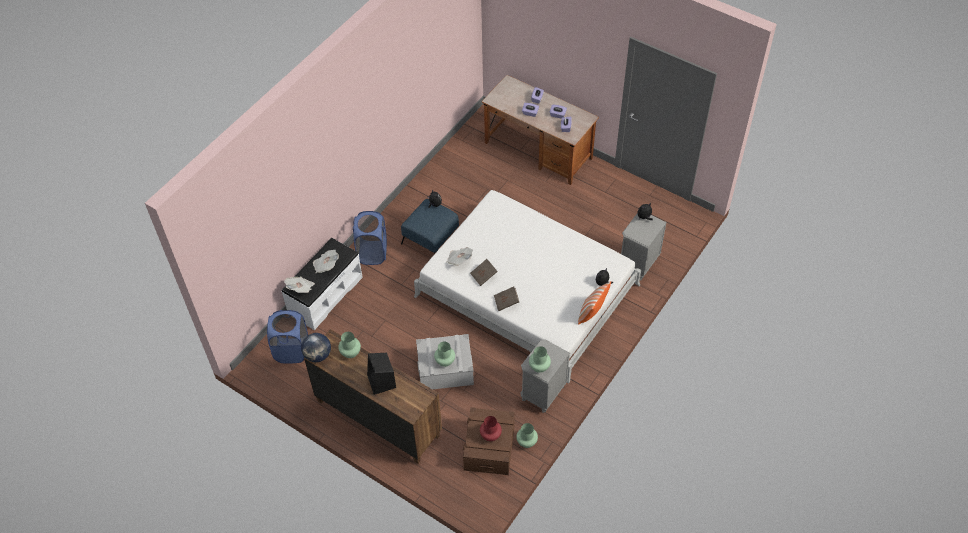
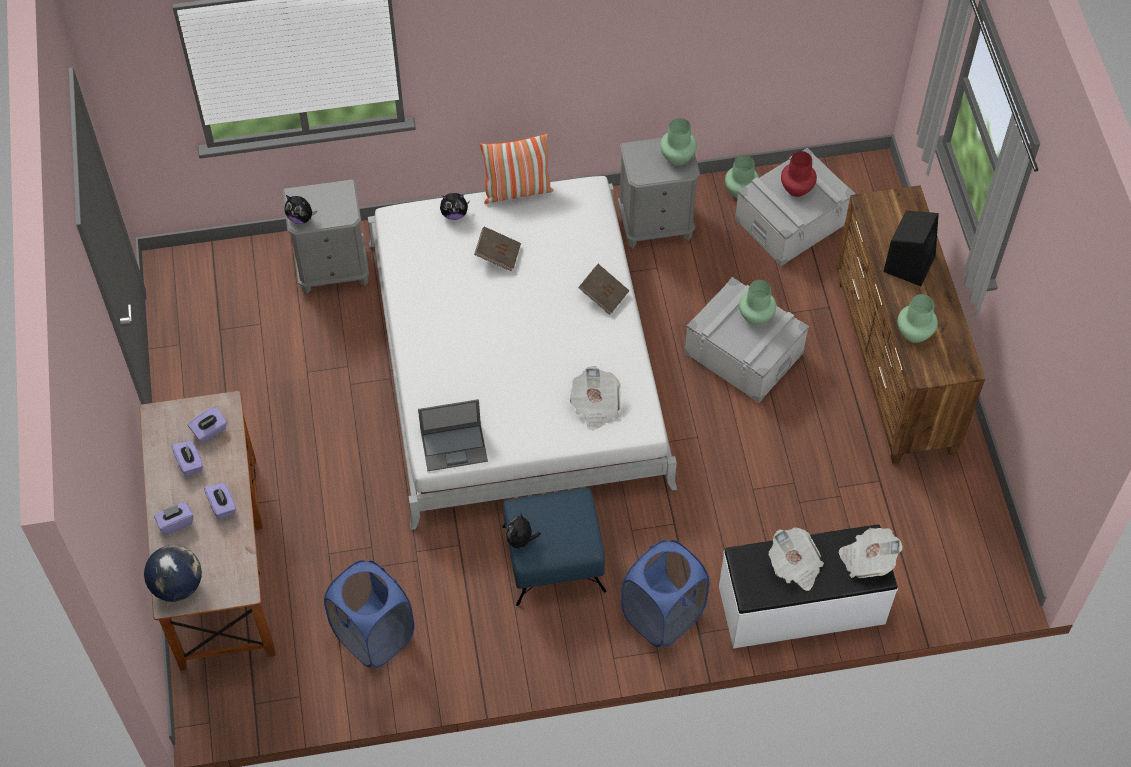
camera: 135 degrees left, 5 degrees up
(292, 351) = (928, 559): blue laundry basket -> blue laundry basket (373, 635)
(318, 355) = (962, 366): globe -> globe (177, 585)
(484, 276) = (589, 355): brown book -> brown book (498, 255)
(489, 448) = (791, 220): brown storage box -> grey storage box
(491, 207) = (455, 446): none -> laptop

